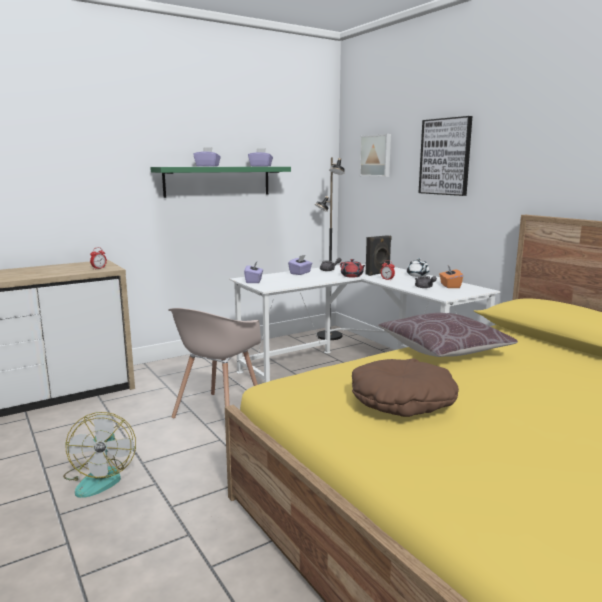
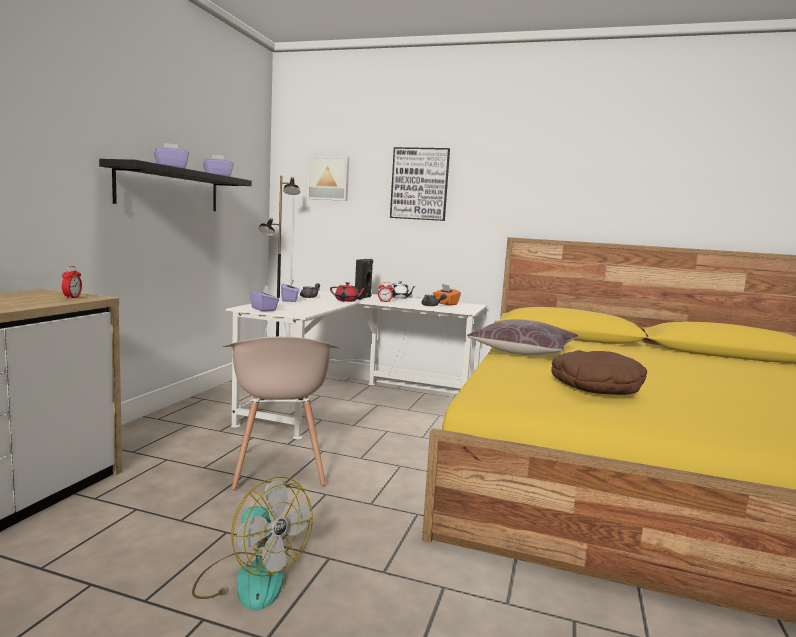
camera: 40 degrees left, 5 degrees down
(218, 181) = (170, 189): green shelf -> black shelf

